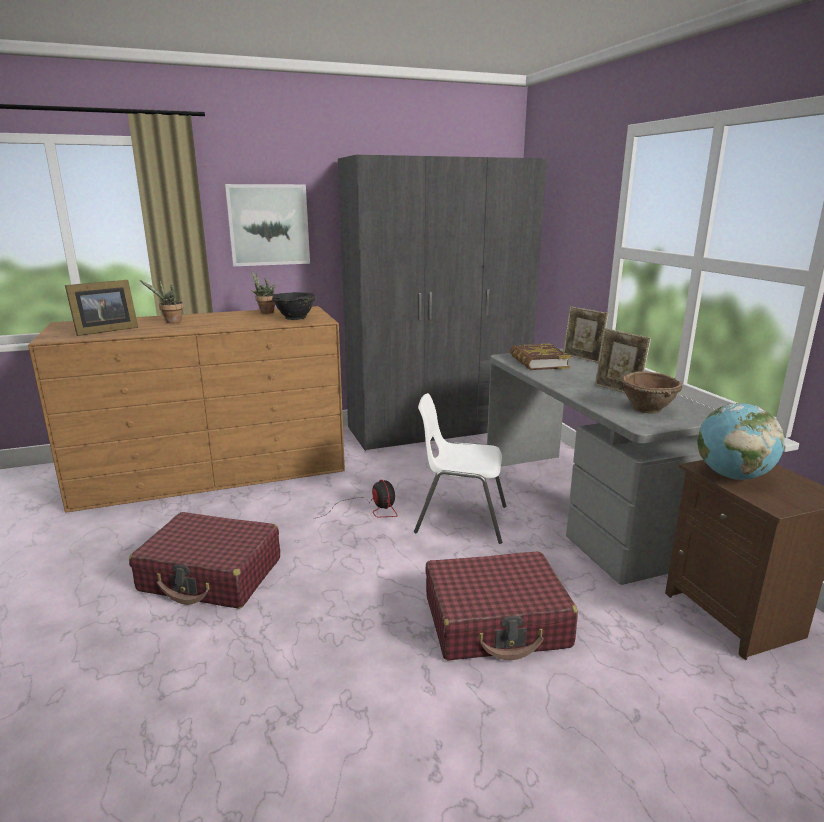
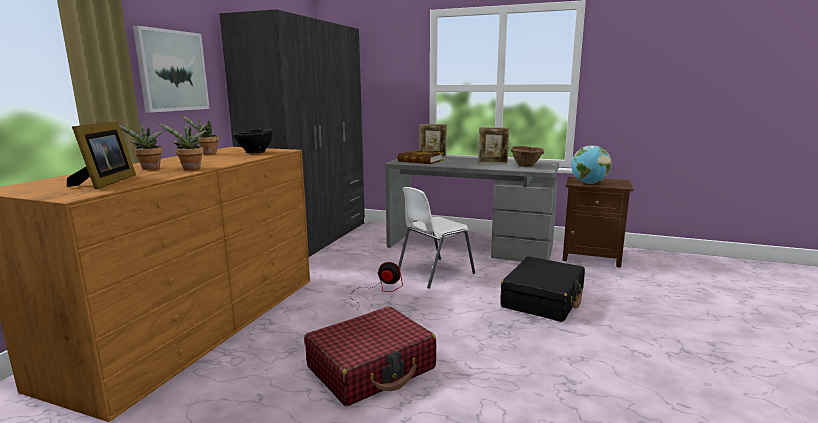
camera: 50 degrees left, 5 degrees down
(182, 328) = (190, 169): none -> potted plant
(496, 622) = (543, 300): red suitcase -> black suitcase

